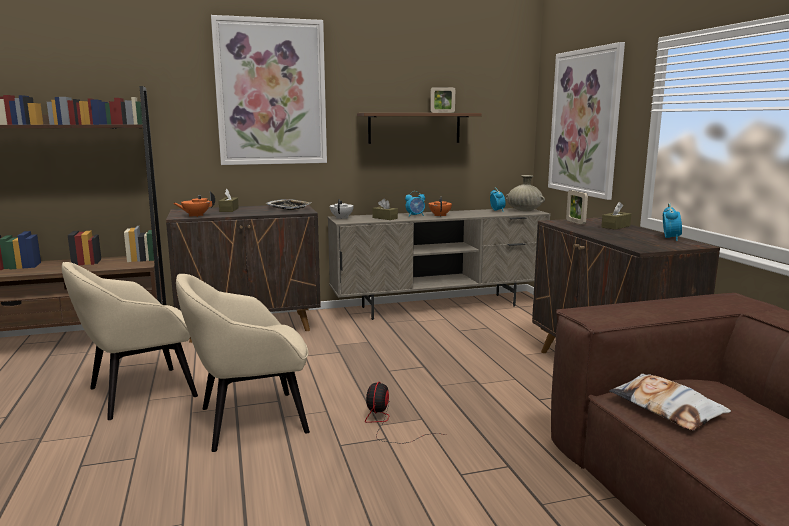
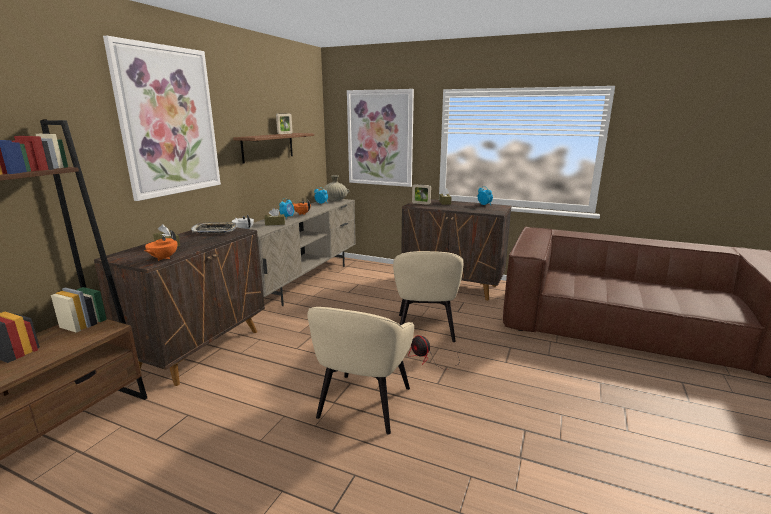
camera: 50 degrees left, 5 degrees up
(139, 393) = (238, 442): beige armchair -> beige armchair (425, 328)
(666, 408) = (574, 286): pillow -> none

